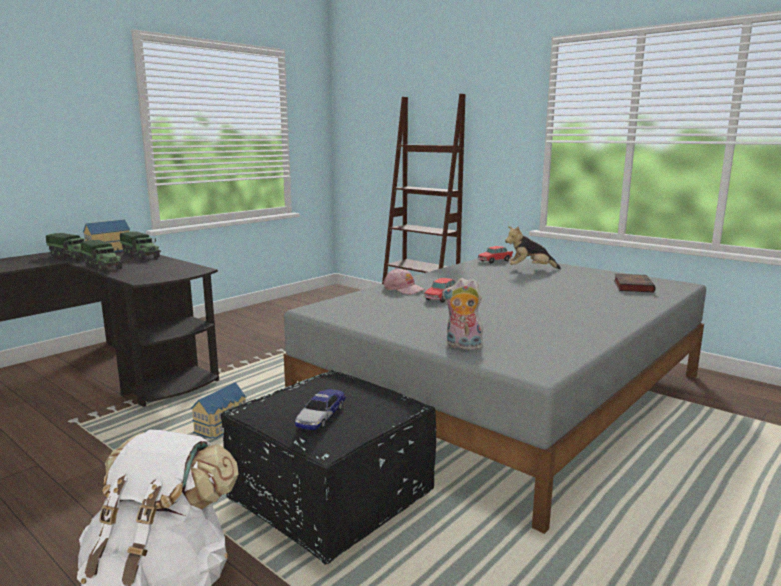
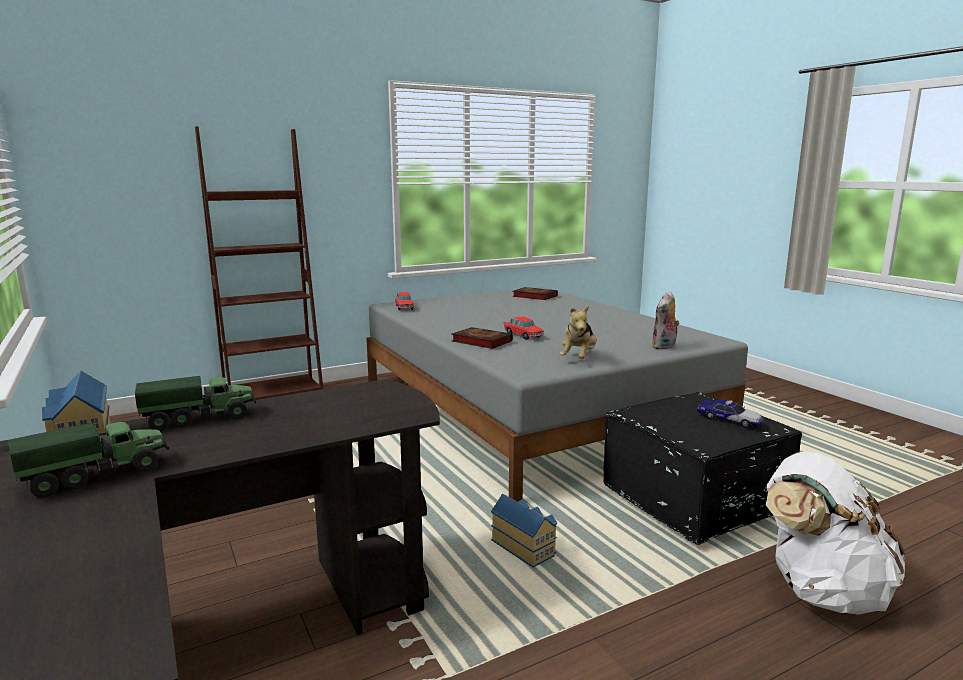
camera: 70 degrees left, 0 degrees up
(103, 267) = (263, 443): toy truck -> none
(403, 289) = (480, 341): pink cap -> book
(530, 269) = (451, 305): plush toy -> plush toy (579, 358)

